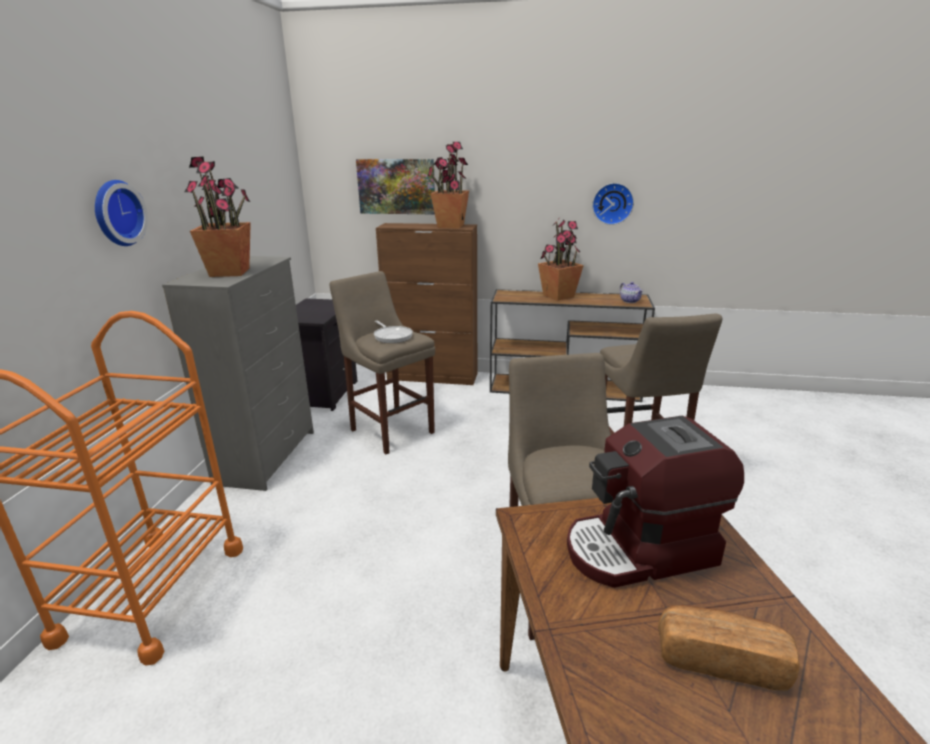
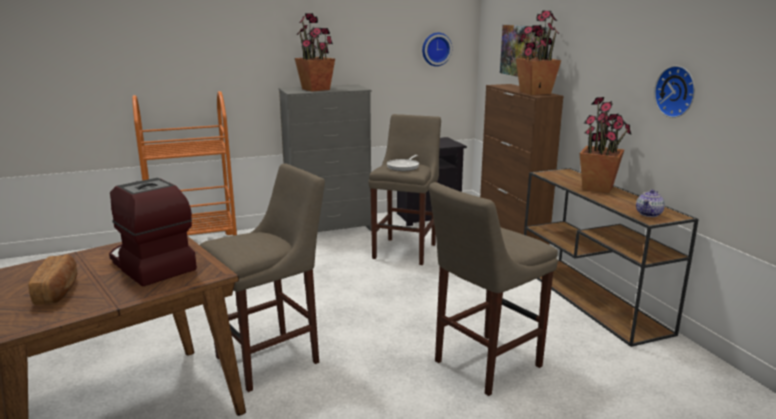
camera: 60 degrees right, 5 degrees down
(116, 213) = (261, 42): wall clock -> wall clock (436, 49)

